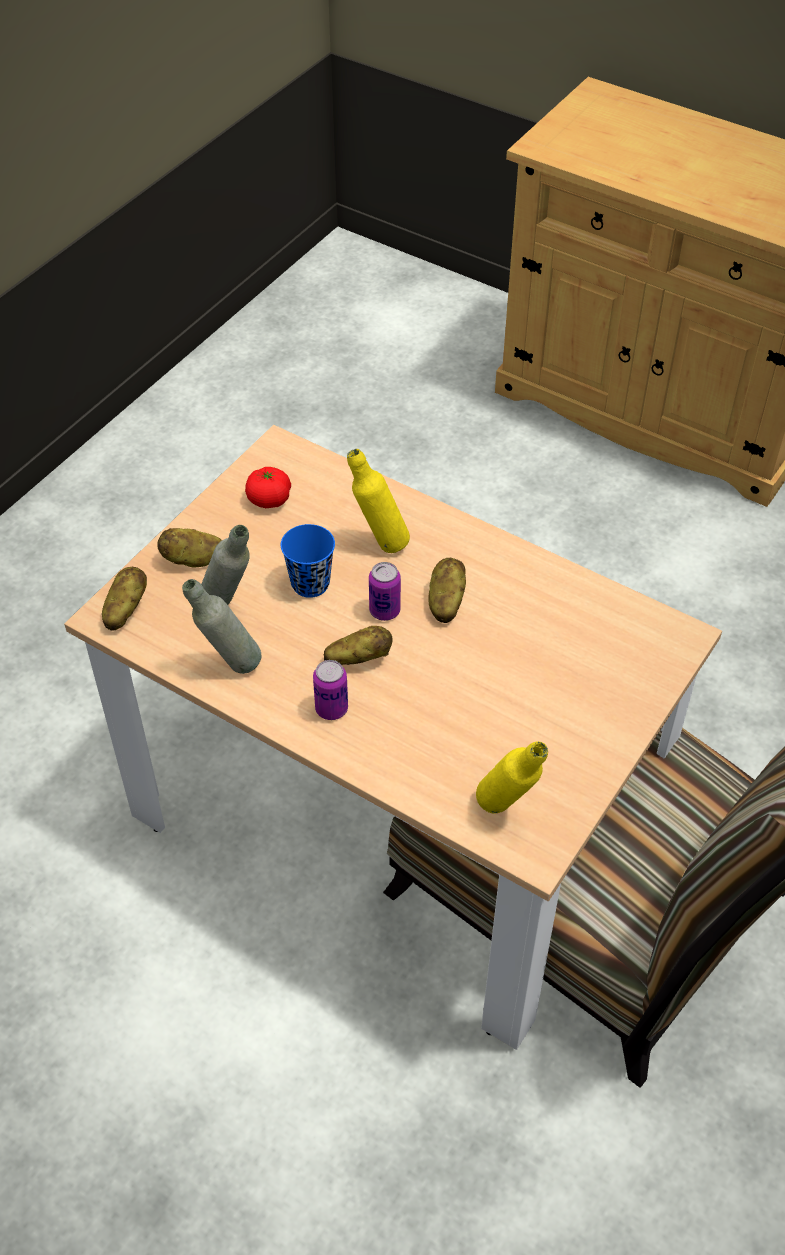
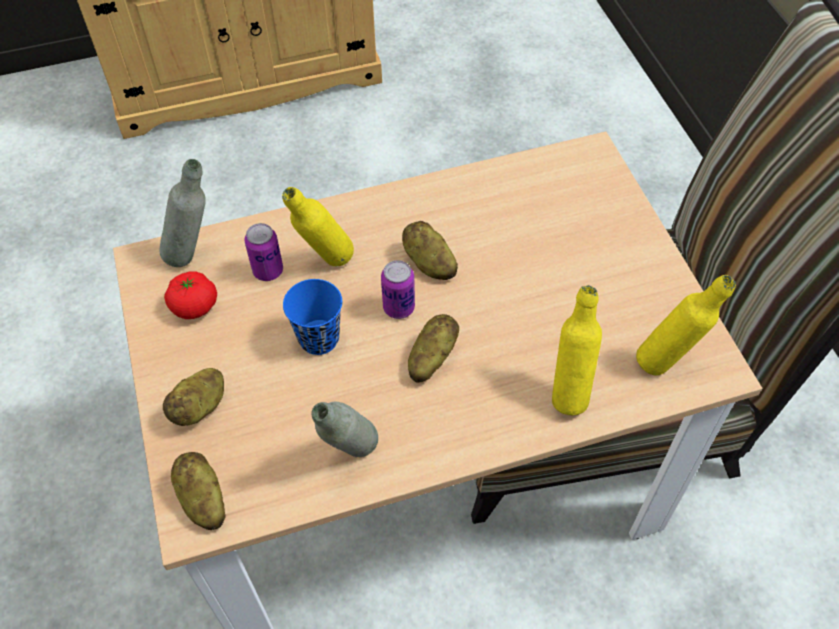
camera: 50 degrees left, 5 degrees up
(230, 606) = (283, 413): grey bottle -> grey bottle (194, 255)
(331, 709) = (466, 412): can -> can (268, 271)
(413, 761) = (569, 391): none -> yellow bottle

